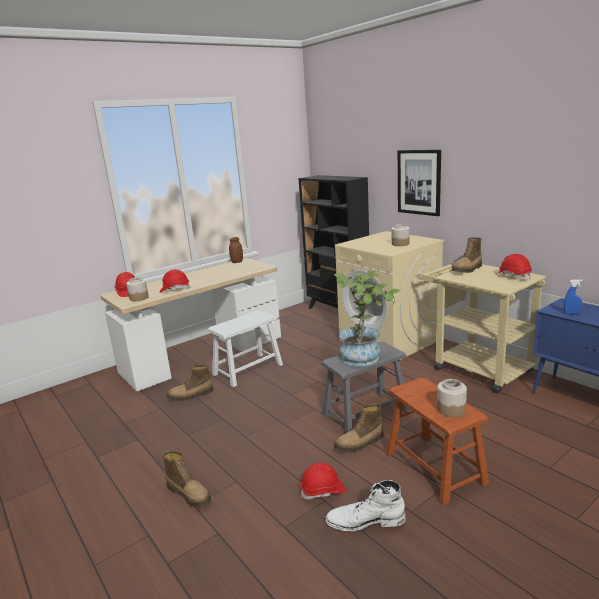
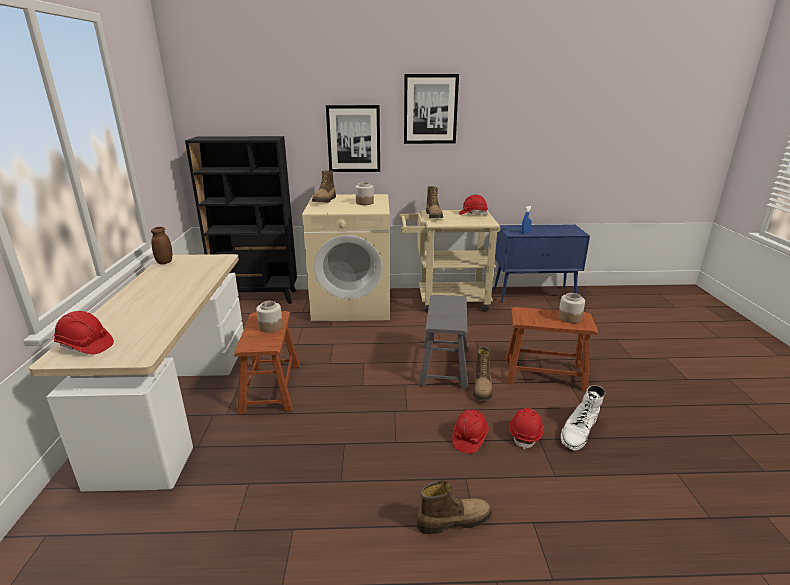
camera: 55 degrees left, 5 degrees up
(139, 298) = (136, 344): jar -> jar (270, 327)
(175, 289) = (166, 315): red hard hat -> red hard hat (469, 438)
(190, 396) = (259, 447): boot -> boot (325, 200)
(247, 369) = (271, 388): white stool -> brown stool
(365, 356) = (448, 310): potted plant -> none
(488, 153) = (430, 109): none -> picture

